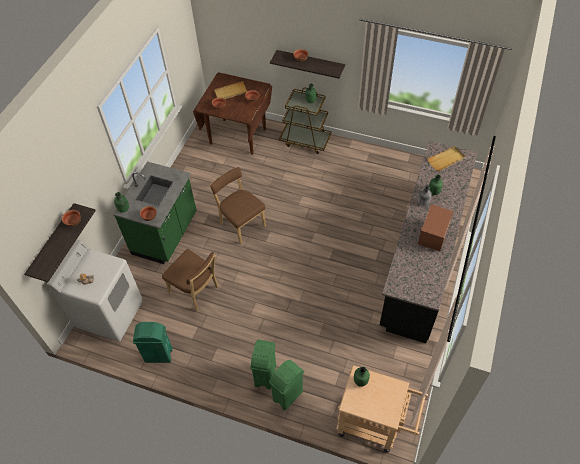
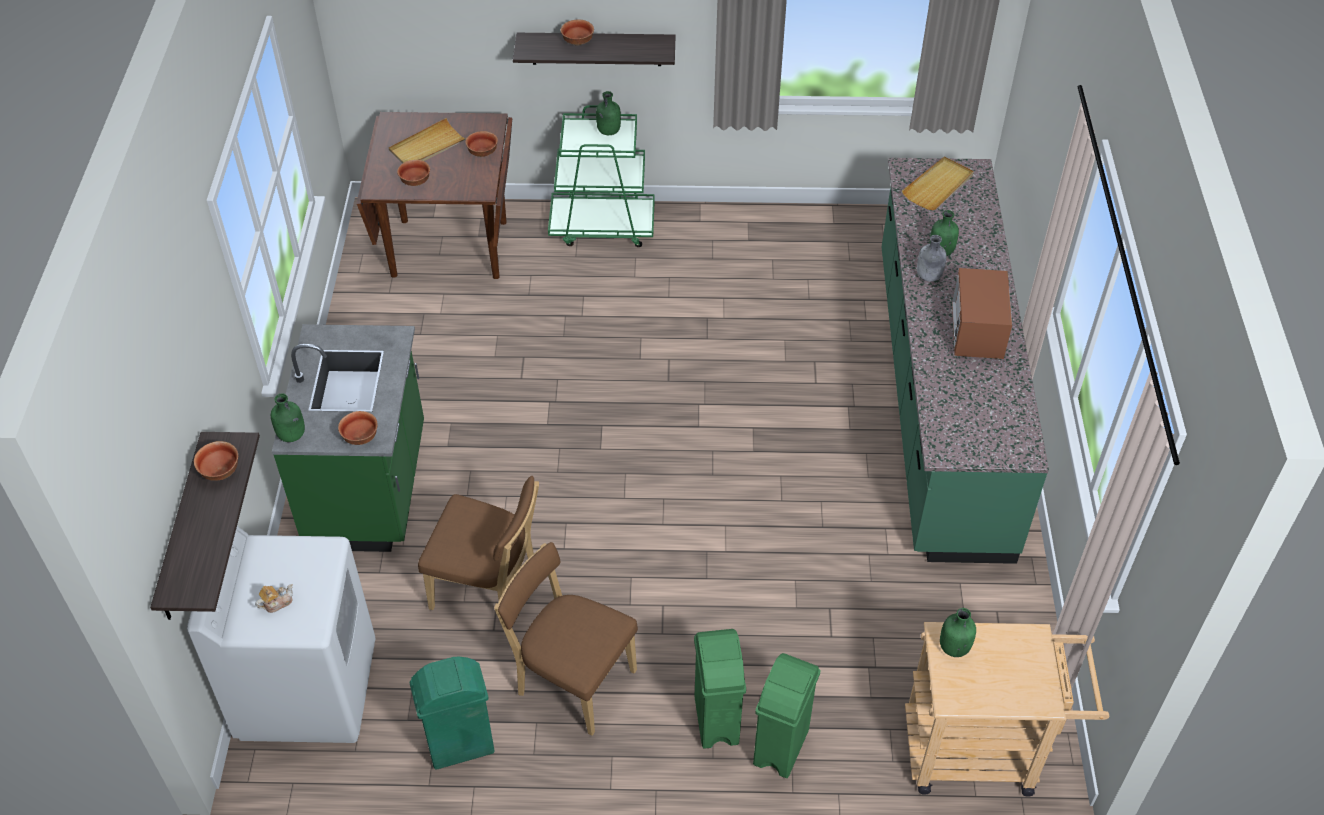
camera: 20 degrees left, 5 degrees down
(241, 223) = (532, 425): brown chair -> brown chair (572, 680)
(305, 140) = (602, 226): brown cart -> green cart
(422, 256) = (939, 398): black counter -> green counter

